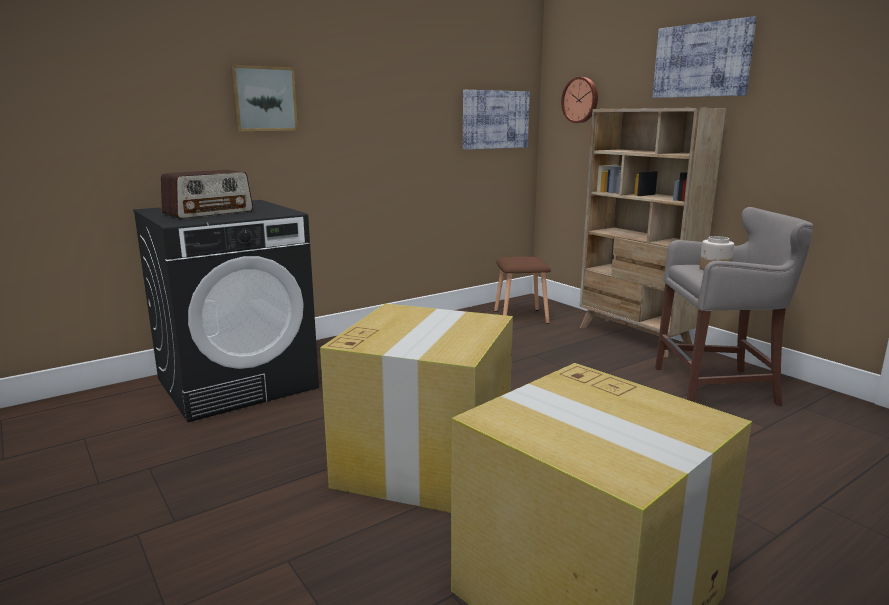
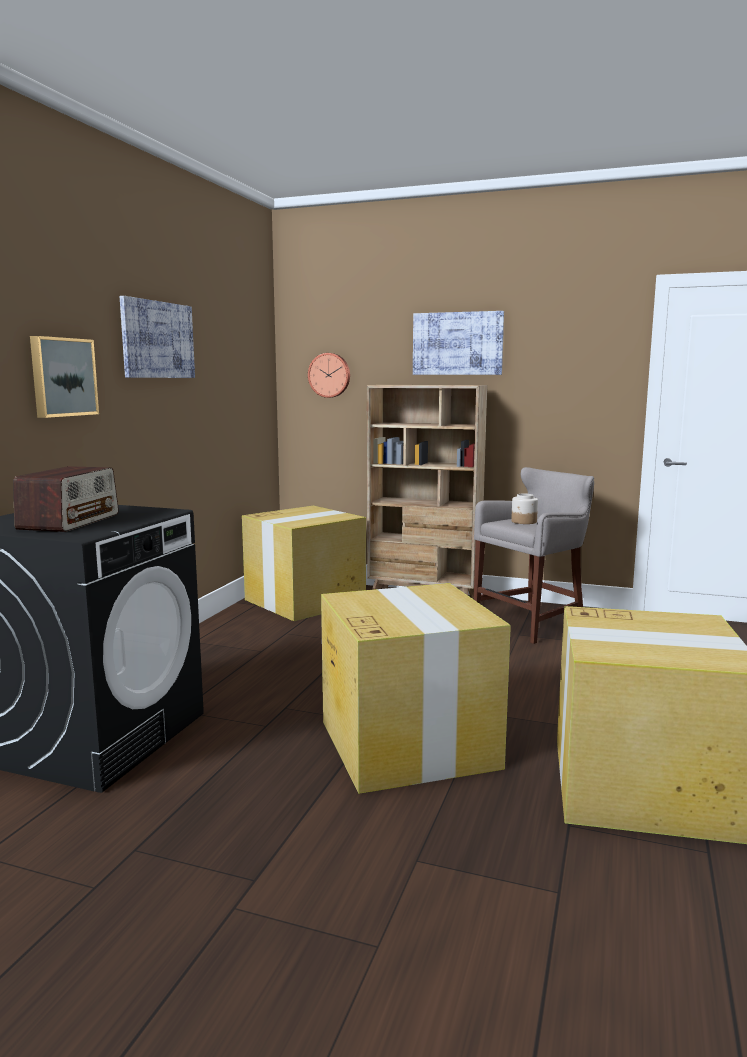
camera: 35 degrees left, 5 degrees down
(495, 119) = (248, 395): picture -> picture (157, 340)
(521, 317) = (306, 601): brown stool -> cardboard box

